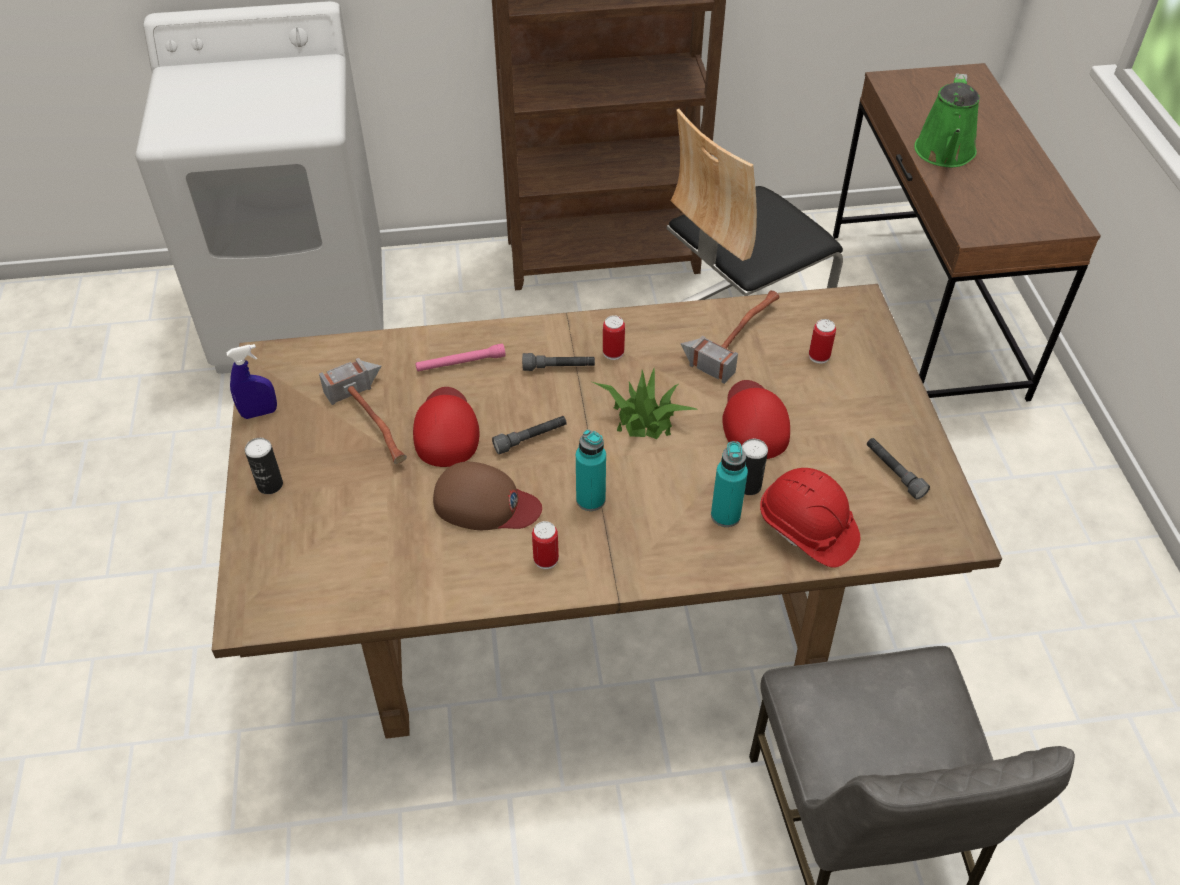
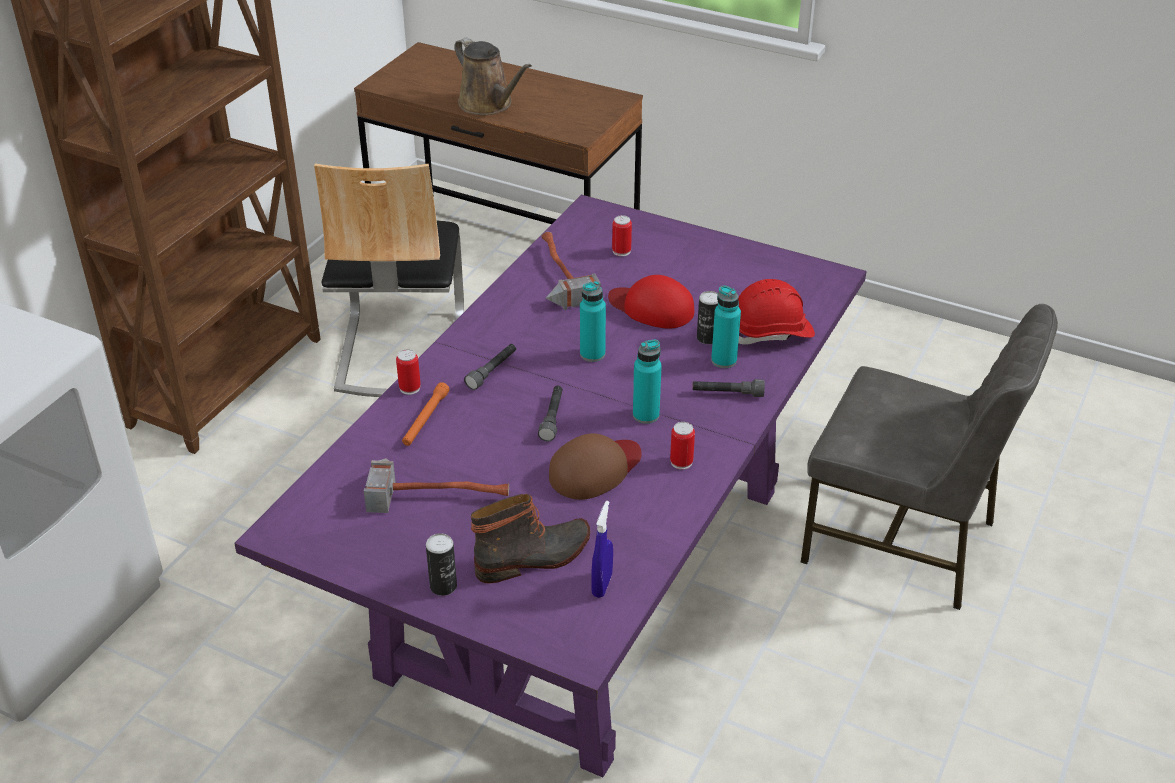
camera: 55 degrees left, 10 degrees down
(259, 413) = (345, 561): blue spray bottle -> blue spray bottle (602, 585)
(342, 523) = (534, 558): none -> boot
(446, 429) = (492, 458): red cap -> none
(461, 363) = (425, 419): pink flashlight -> orange flashlight
(587, 603) = (586, 581): brown dining table -> purple dining table
(613, 352) = (508, 338): can -> can (410, 388)
(643, 418) = (592, 354): potted plant -> turquoise bottle
(893, 472) = (758, 274): grey flashlight -> grey flashlight (727, 394)
(944, 154) = (488, 104): green watering can -> brown watering can

